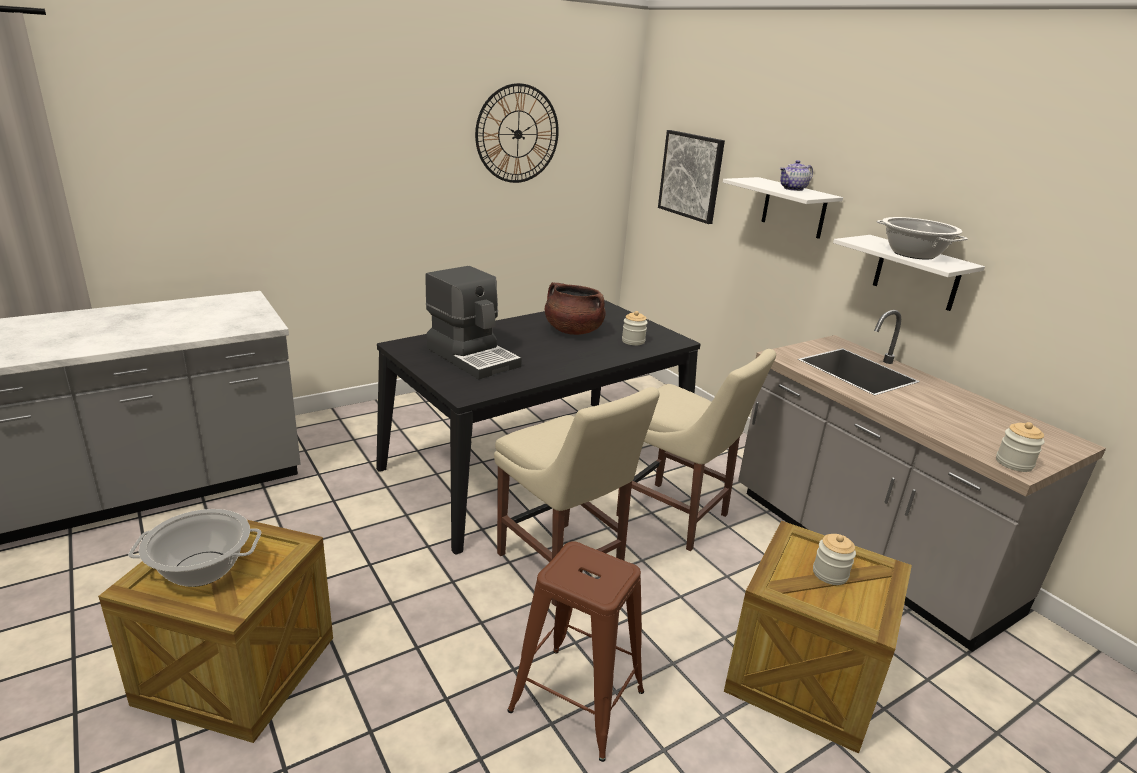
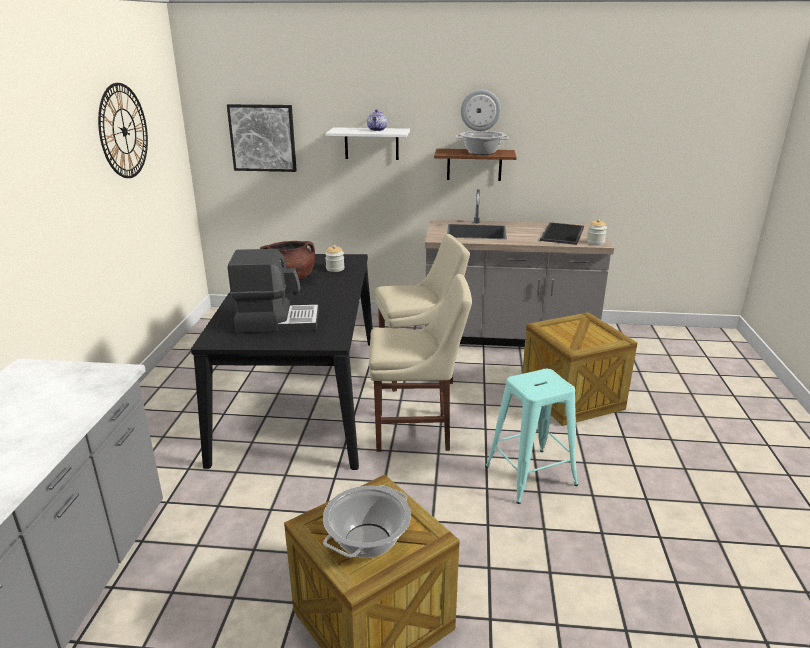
camera: 50 degrees left, 0 degrees up
(577, 701) = (530, 475): brown stool -> turquoise stool
(830, 574) = (577, 332): jar -> none
(917, 273) = (474, 164): white shelf -> brown shelf
(946, 189) = (480, 110): none -> wall clock
(987, 429) = (563, 234): none -> tray

